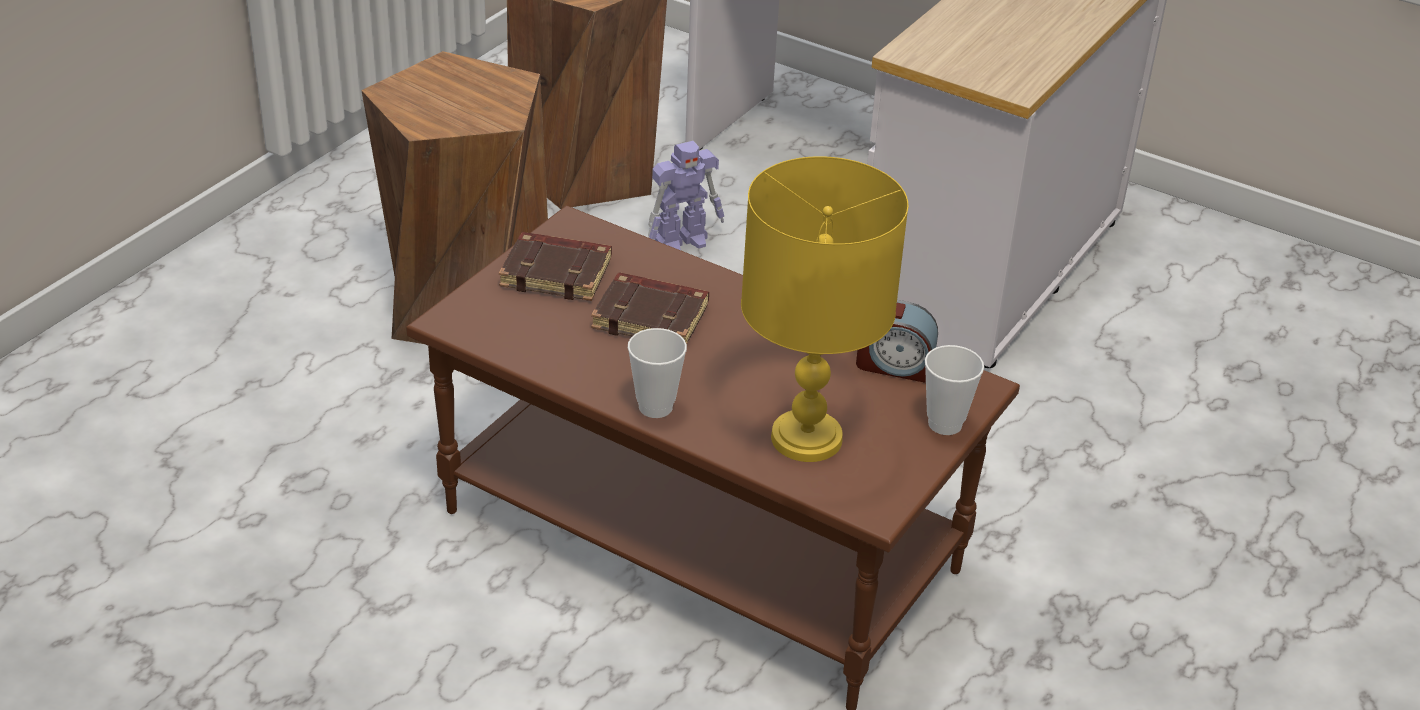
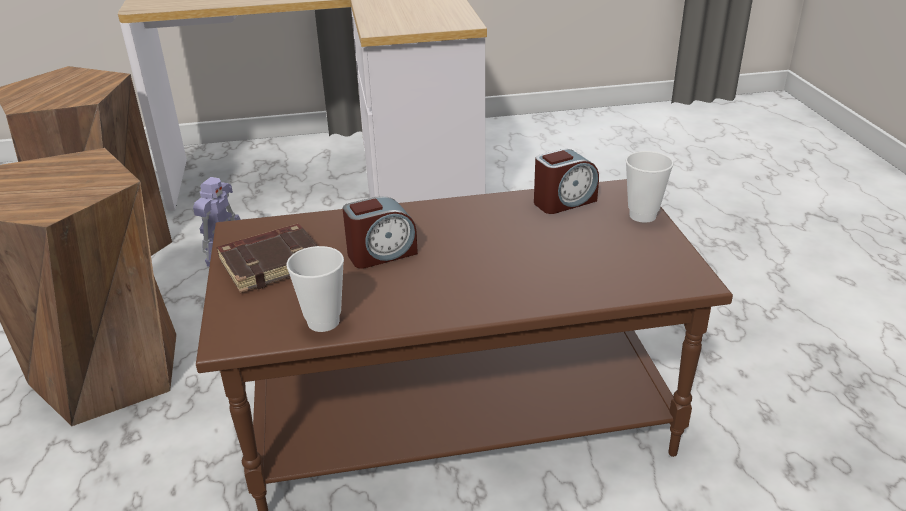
camera: 40 degrees left, 5 degrees down
(652, 317) = (381, 254): brown book -> alarm clock
(655, 407) = (472, 305): cup -> cup (323, 322)
(804, 438) = (588, 267): yellow table lamp -> none

